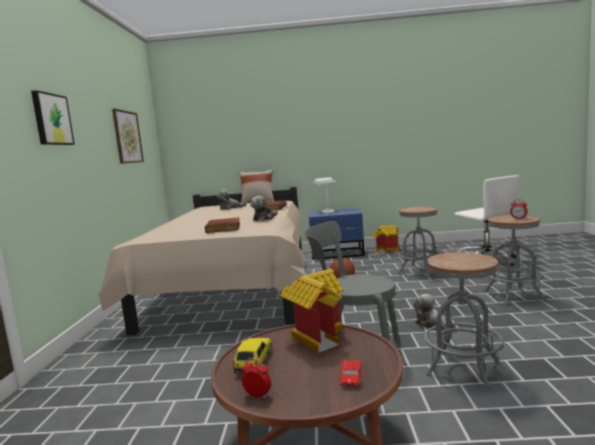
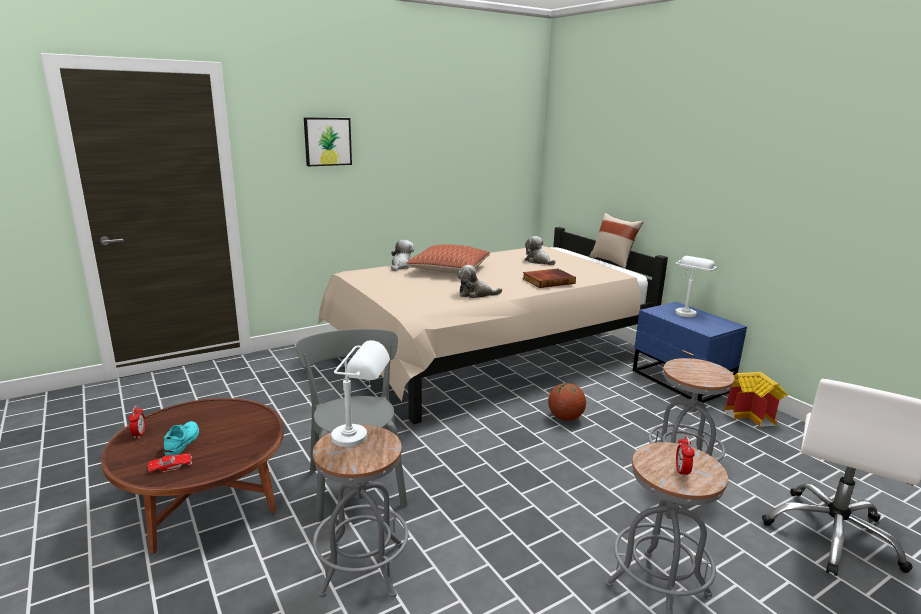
camera: 55 degrees right, 10 degrees up
(127, 137) = (463, 149): picture -> none
(200, 220) = (449, 270): none -> pillow
(224, 228) = (412, 290): book -> none
(253, 362) = (194, 416): toy car -> none
(304, 369) = (183, 441): none -> turquoise shoe
(316, 336) = (249, 429): toy house -> none
(432, 324) = (478, 521): plush toy -> plush toy (401, 266)
(448, 258) = (362, 438): none -> white table lamp

